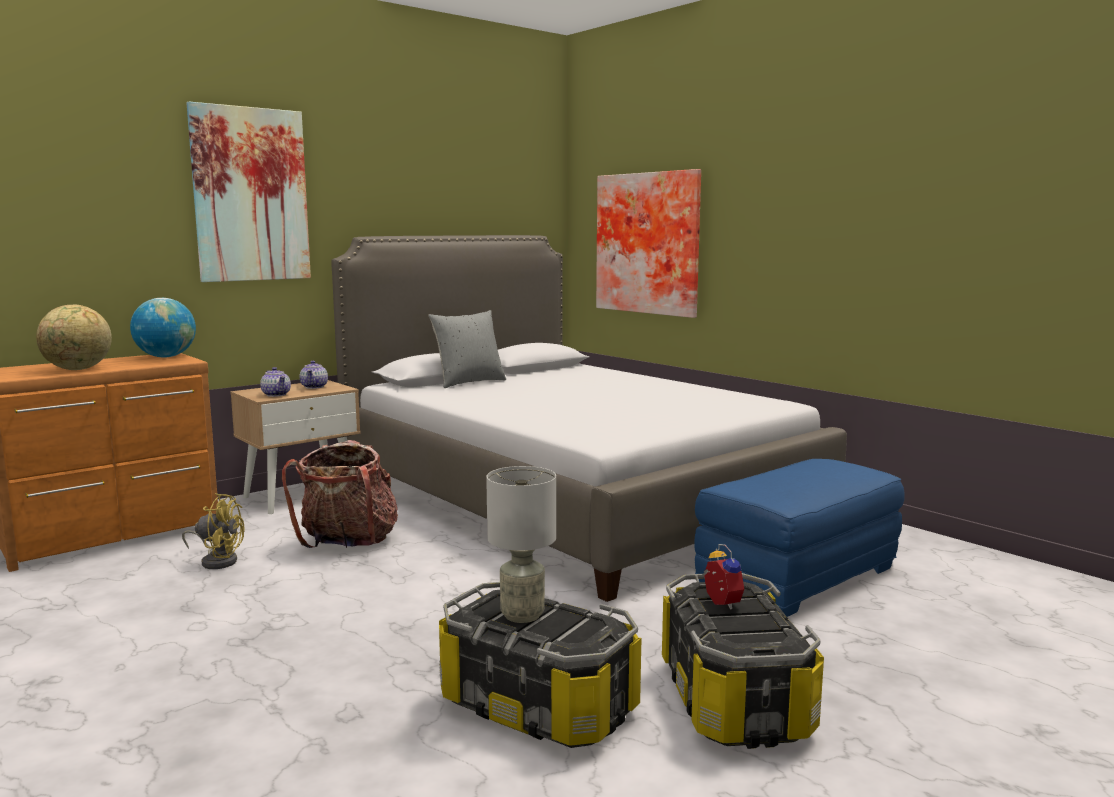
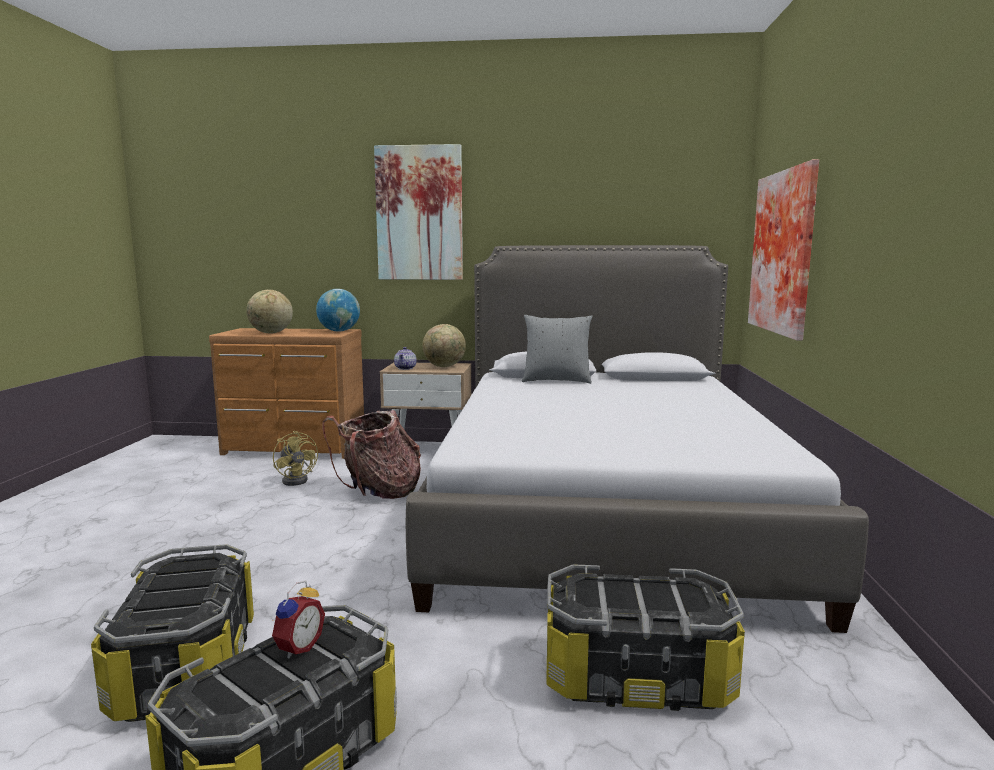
camera: 45 degrees right, 0 degrees up
(314, 387) = (444, 366): teapot -> globe
(521, 615) = (181, 580): grey table lamp -> none
(797, 576) = (636, 677): blue ottoman -> storage box

